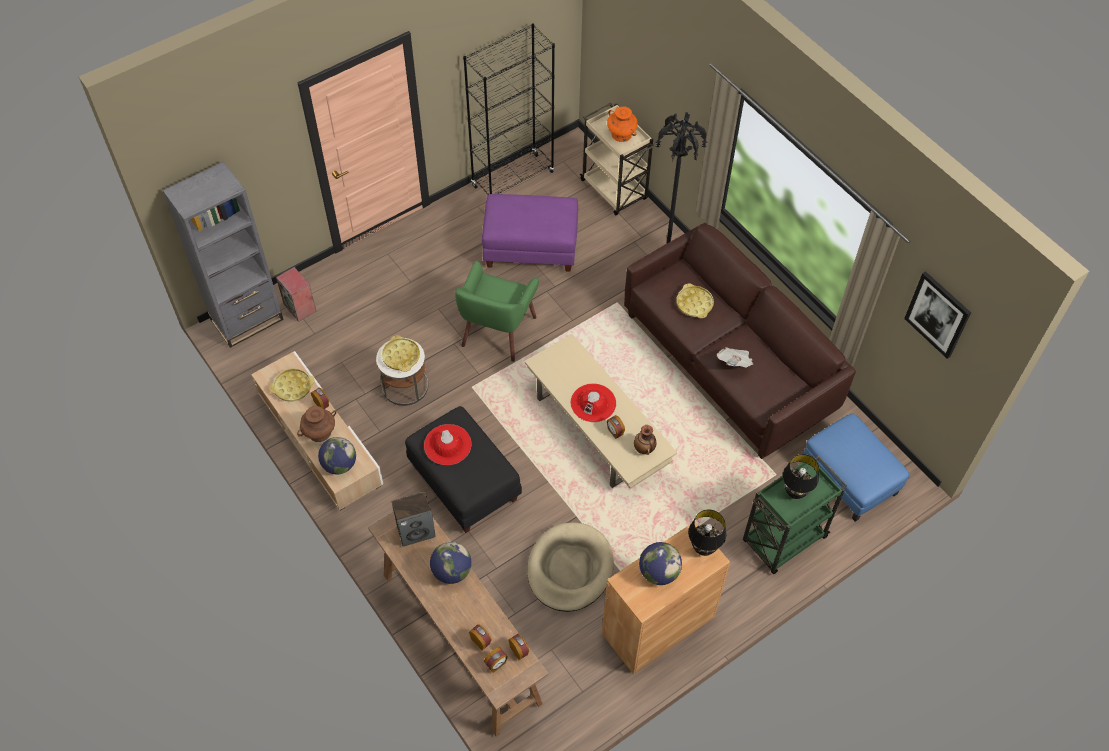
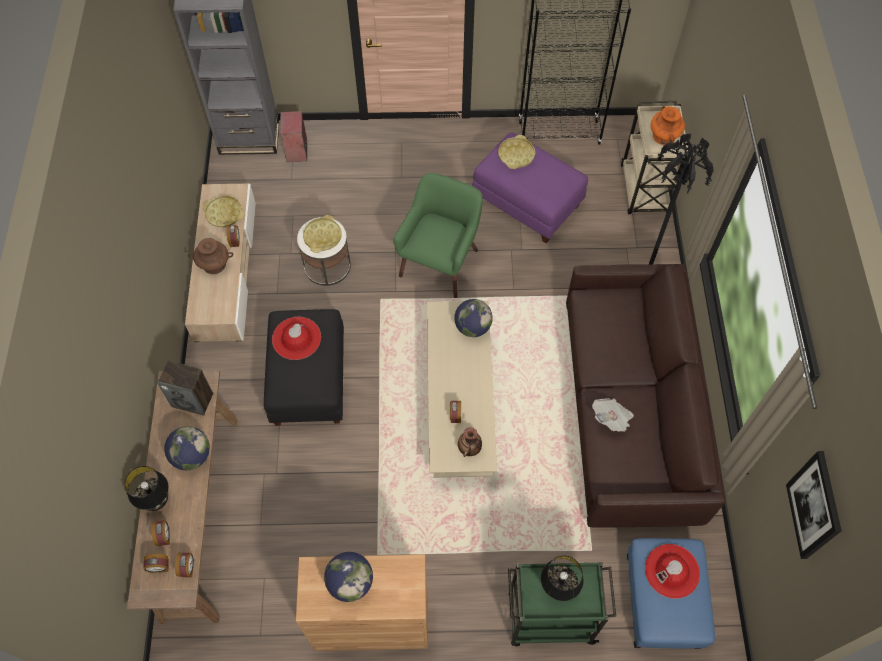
camera: 35 degrees right, 5 degrees up
(339, 465) = (207, 302): globe -> globe (472, 327)
(497, 331) = (440, 262): green armchair -> green armchair turned 150 degrees clockwise
(569, 569) = (336, 515): beige dog bed -> none
(593, 403) = (457, 377): red hat -> red hat (672, 571)
(694, 304) = (617, 338): yellow tray -> yellow tray (516, 155)
(704, 548) = (411, 588): black table lamp -> black table lamp (157, 502)

